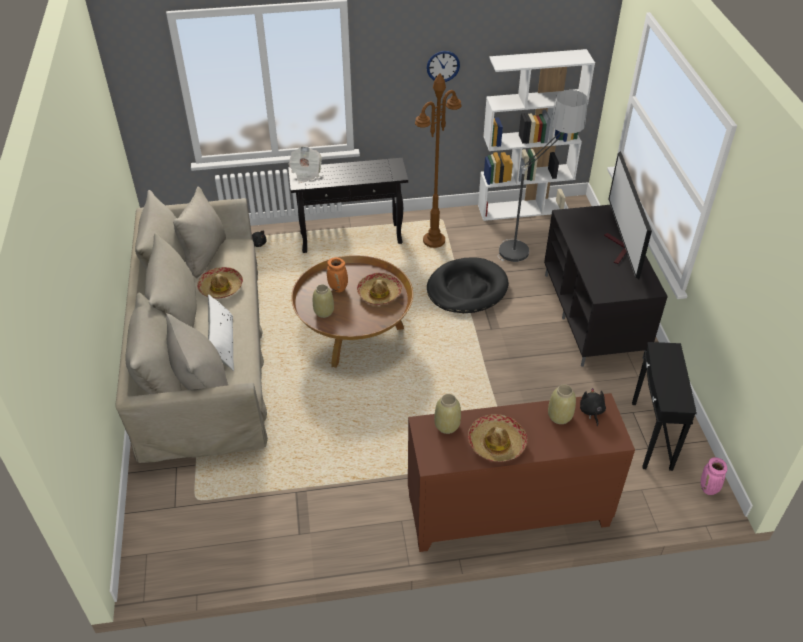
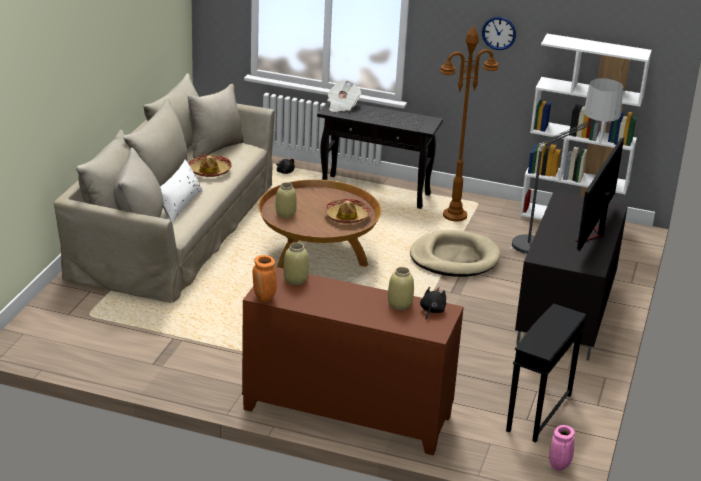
camera: 25 degrees right, 15 degrees down
(338, 288) = (313, 203): orange vase -> orange vase (264, 298)
(467, 289) = (454, 258): black dog bed -> beige dog bed
(496, 443) = (326, 302): hat -> none

